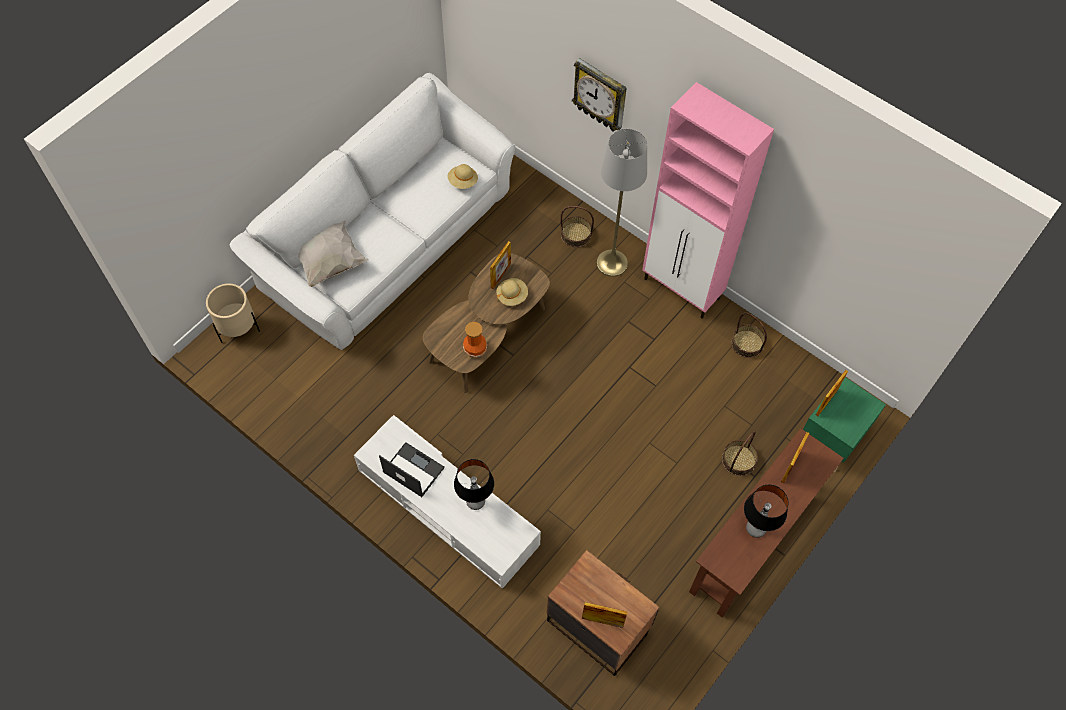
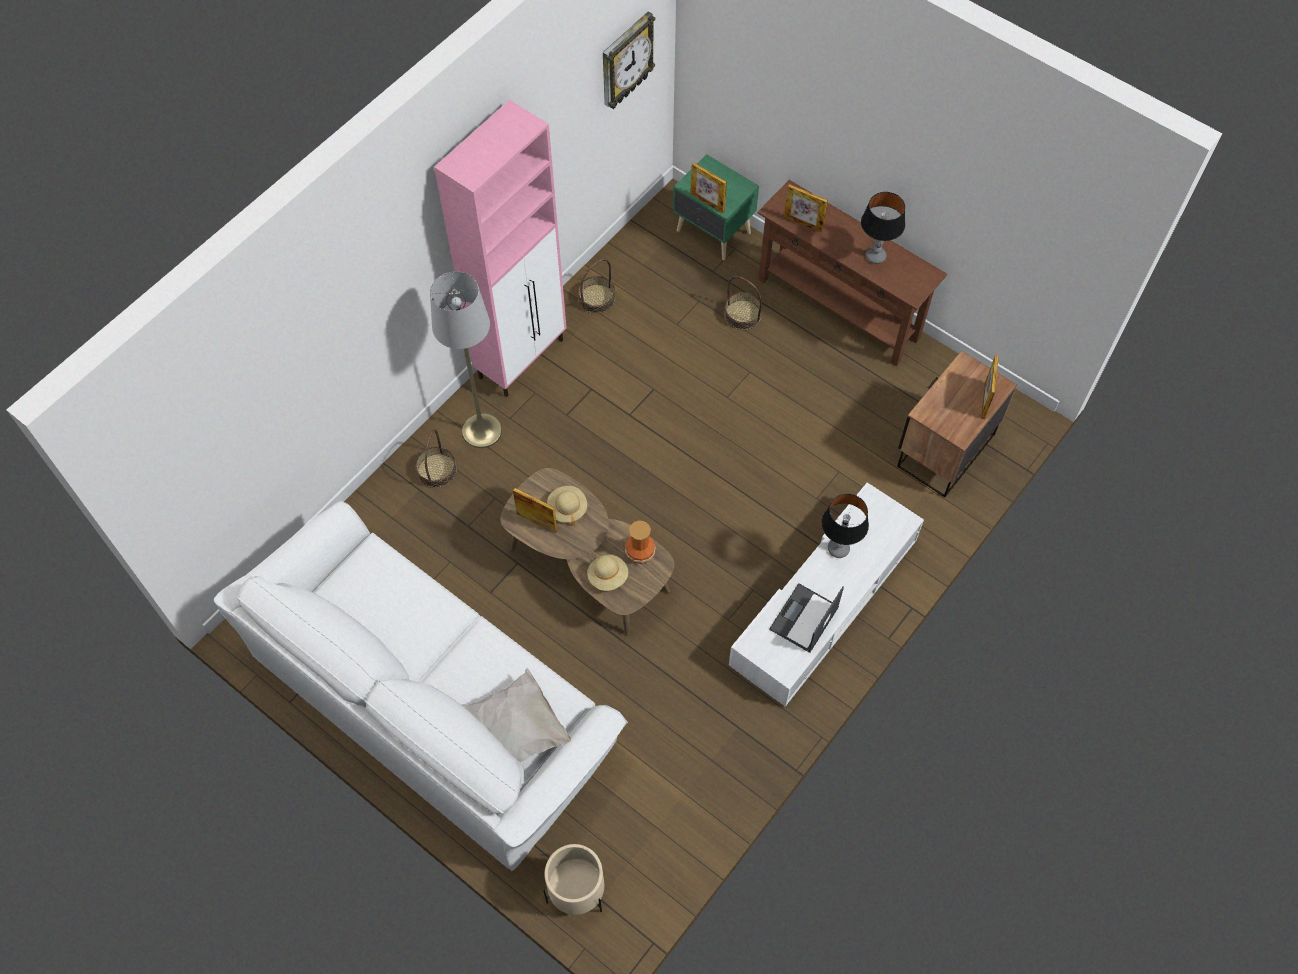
camera: 90 degrees left, 0 degrees up
(463, 181) = (387, 569): beige hat -> beige hat (608, 577)
(600, 95) = (354, 332): wall clock -> wall clock (625, 61)

